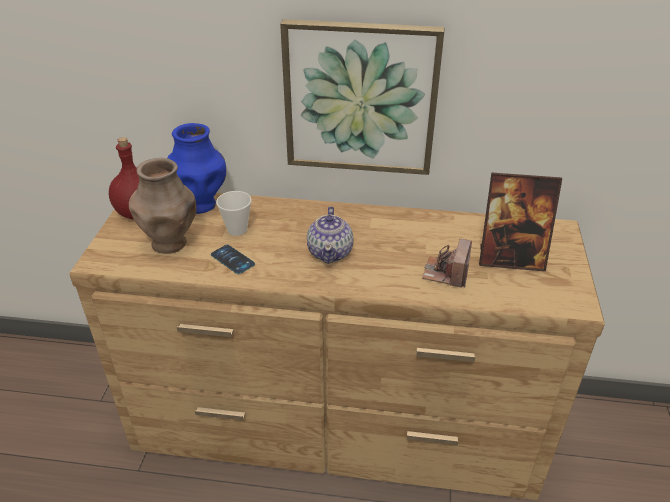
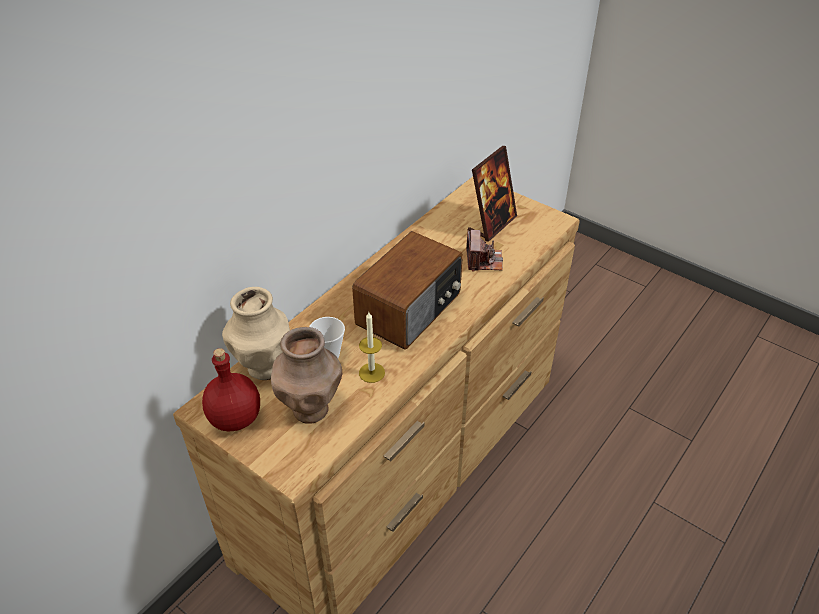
camera: 60 degrees left, 5 degrees up
(201, 204) = (264, 367): blue vase -> beige vase
(232, 259) = (371, 372): phone -> candle
(330, 252) = (410, 309): teapot -> radio
(360, 98) = (342, 175): picture -> none
(446, 273) = (483, 260): camera -> camera turned 135 degrees counterclockwise

